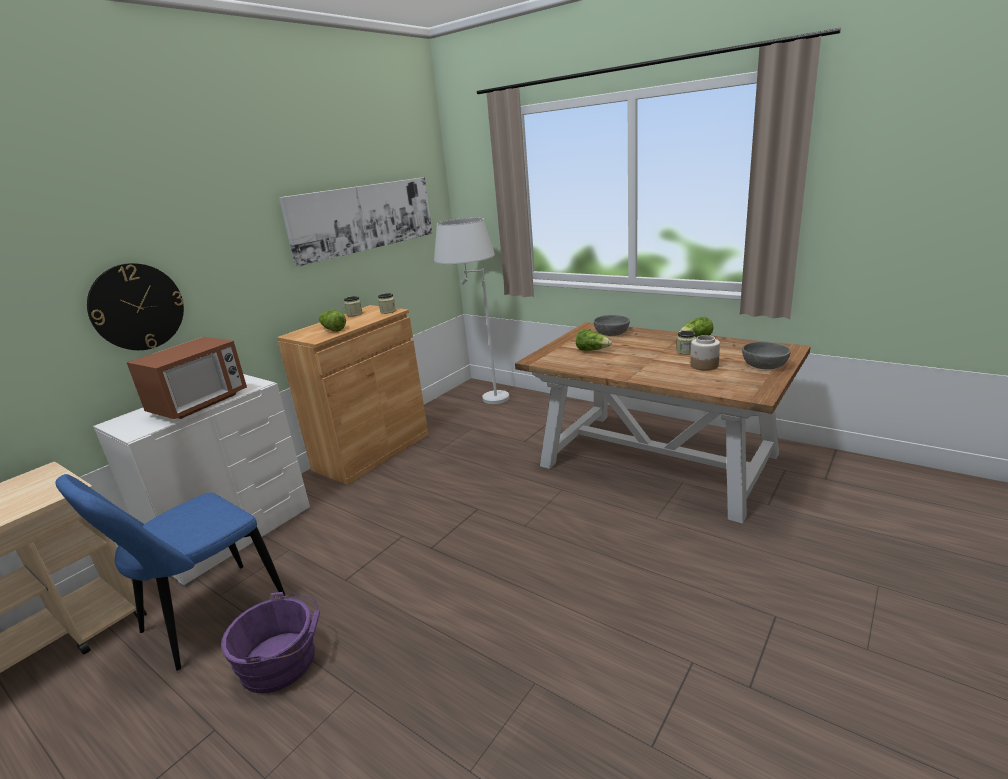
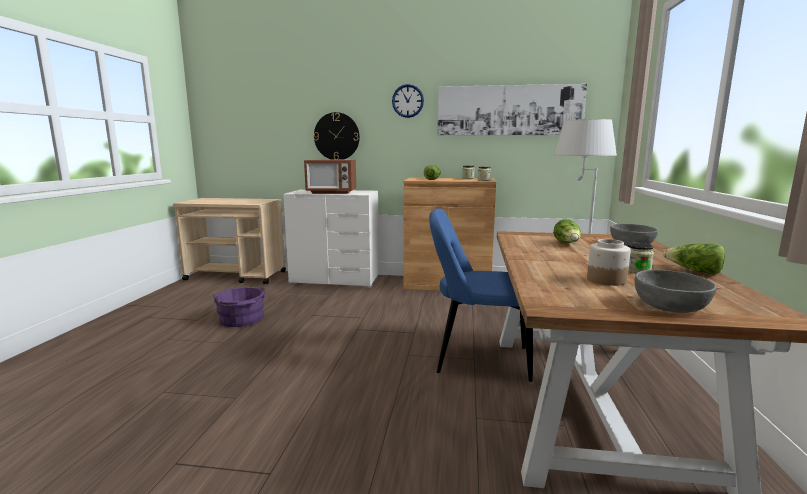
camera: 60 degrees right, 10 degrees down
(207, 618) = (269, 295): blue chair -> blue chair (477, 360)
(242, 224) = (407, 101): none -> wall clock

